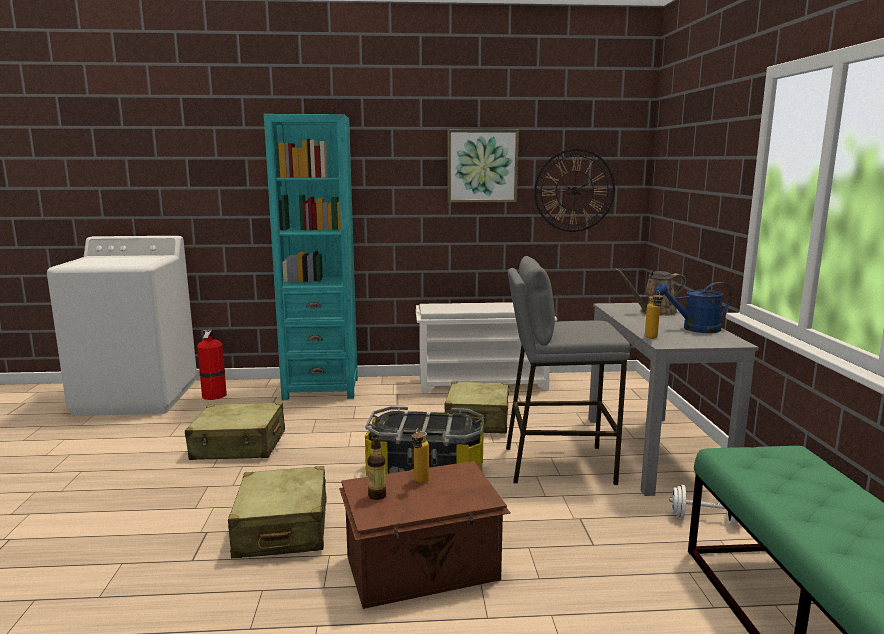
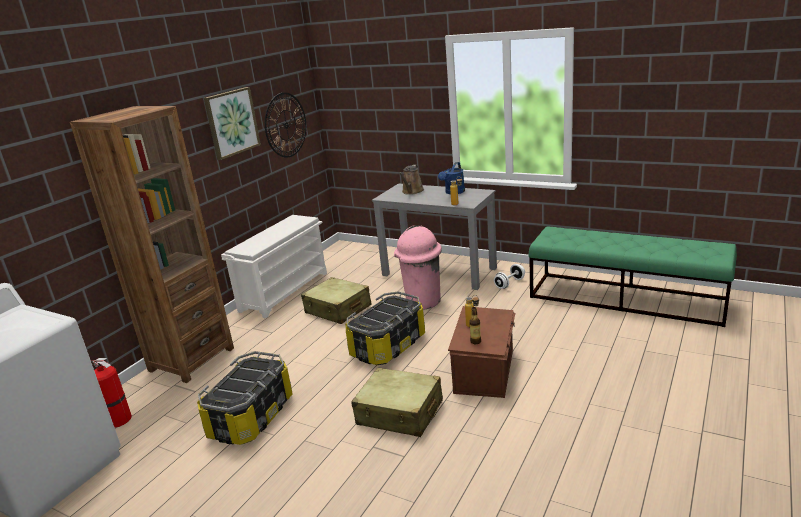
camera: 55 degrees left, 10 degrees up
(239, 445) = (251, 417): beige suitcase -> storage box
(321, 389) = (191, 359): turquoise bookcase -> brown bookcase
(557, 464) = (422, 301): grey stool -> pink trash can

